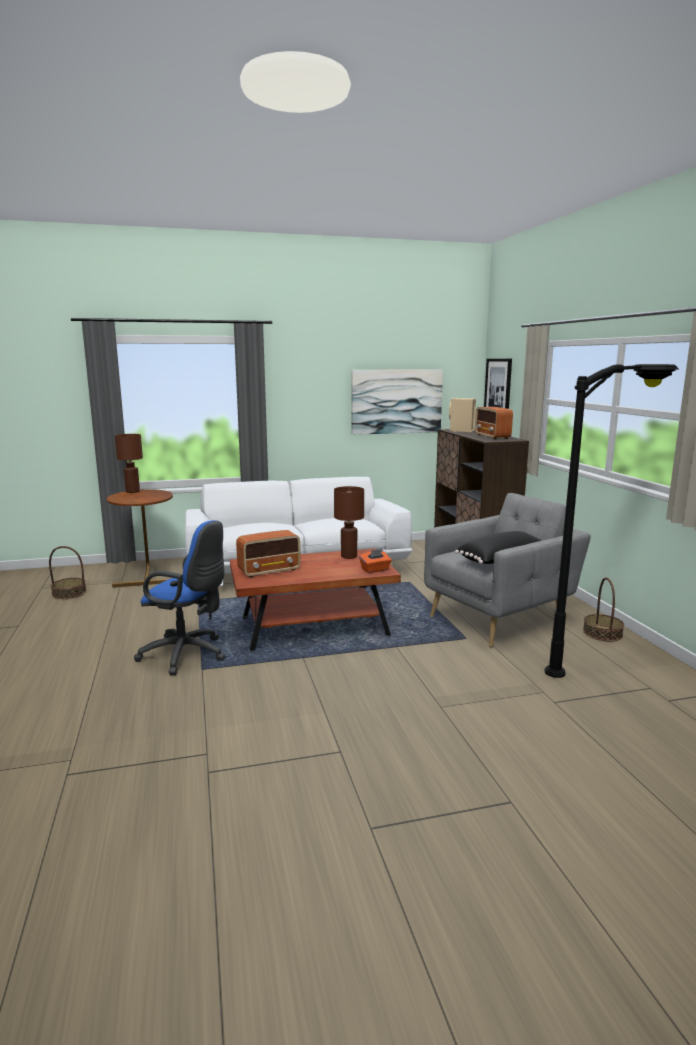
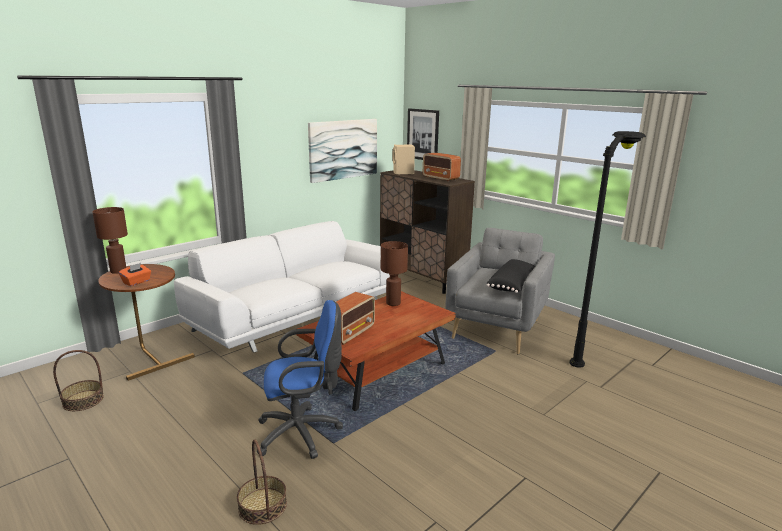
camera: 30 degrees left, 5 degrees up
(375, 570) = (431, 312): orange tissue box -> orange tissue box (137, 282)
(602, 633) = (568, 324): basket -> basket (262, 505)

